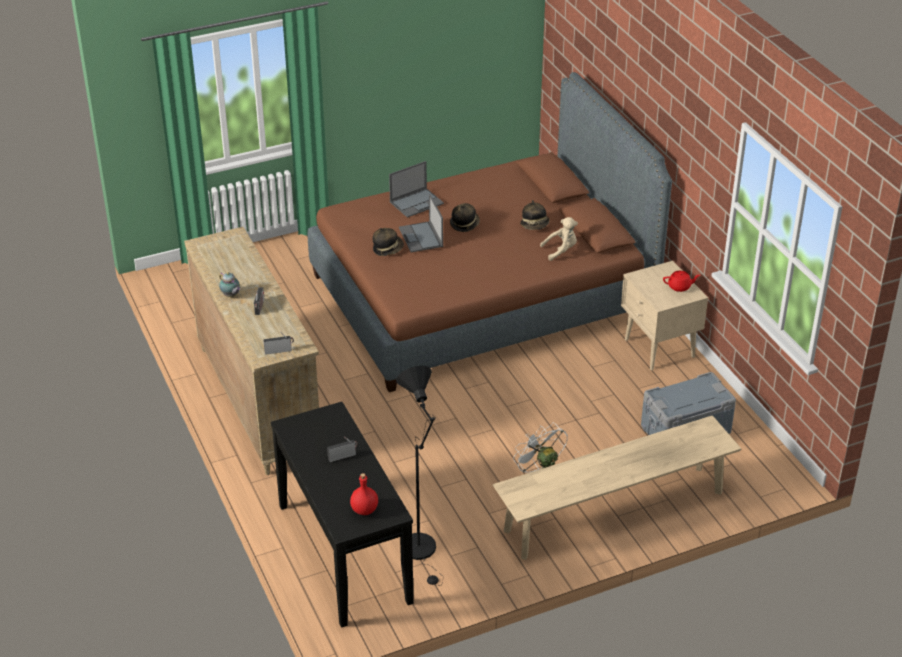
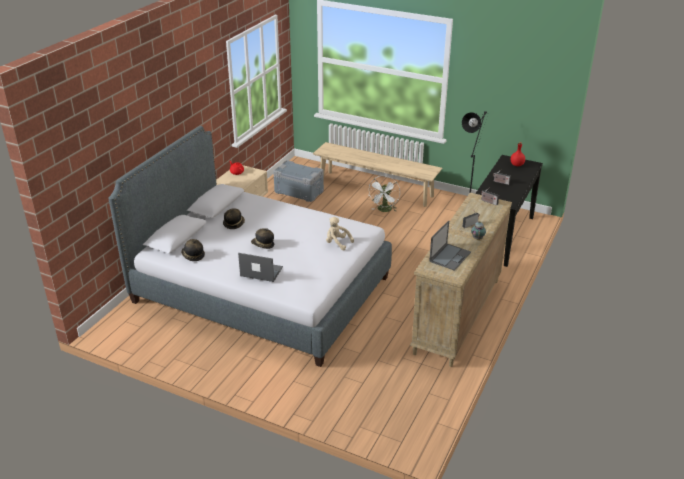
camera: 130 degrees left, 5 degrees down
(388, 249) = (324, 259): hat -> hat (193, 256)
(421, 237) = (298, 252): laptop -> laptop (450, 256)
(482, 295) = (261, 290): brown bed -> grey bed
(561, 250) = (250, 206): beige plush toy -> beige plush toy (337, 243)

